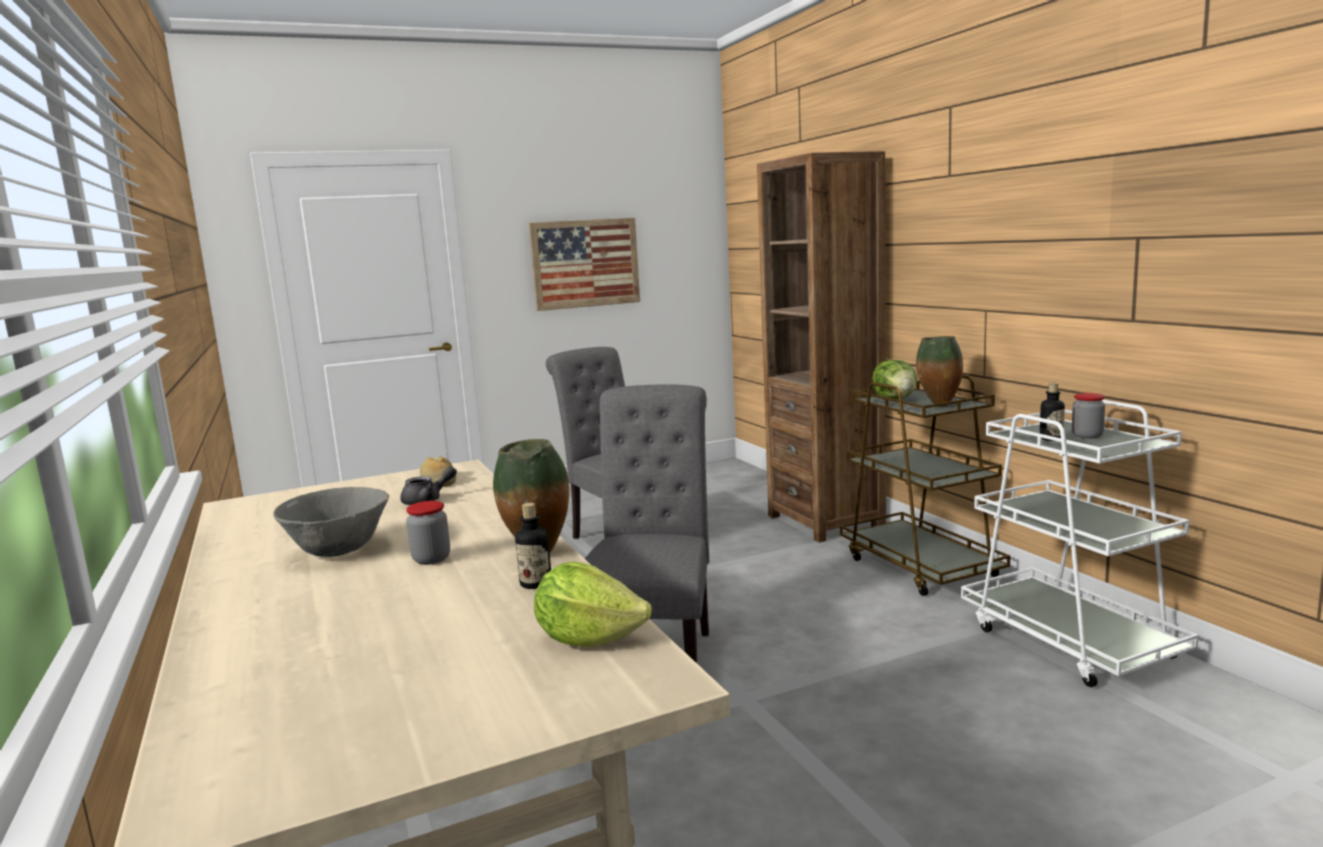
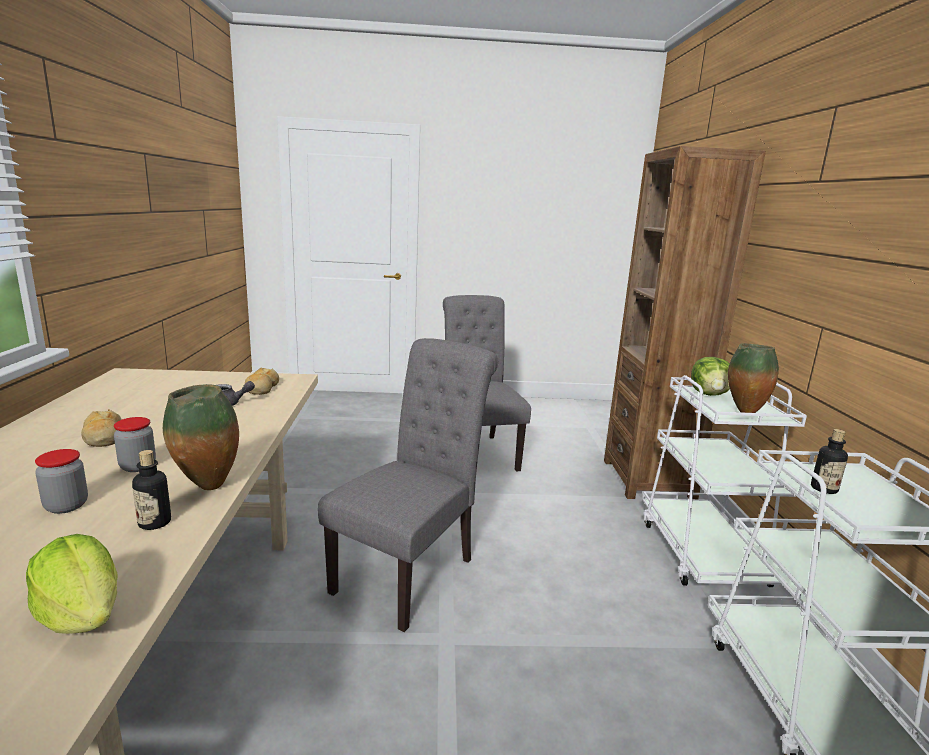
camera: 20 degrees right, 5 degrees up
(339, 551) = (104, 437): grey bowl -> bread
(585, 263) = (515, 226): picture -> none
(920, 566) = (701, 551): brown cart -> white cart
(1087, 436) = (871, 497): jar -> jar (66, 506)

